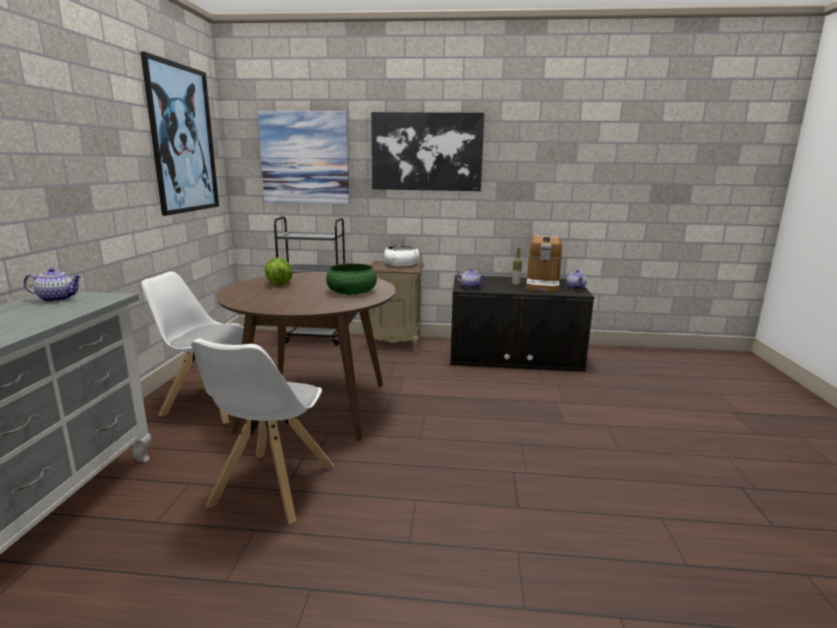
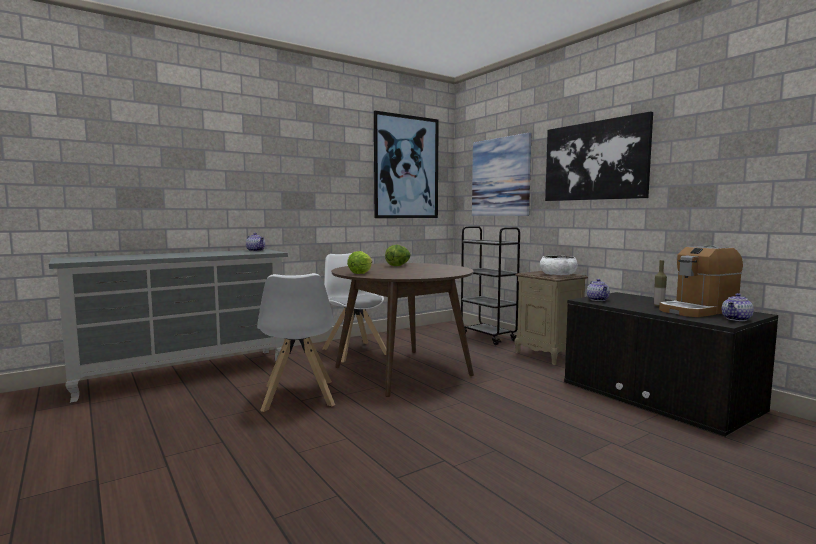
camera: 50 degrees right, 10 degrees down
(271, 487) = (298, 397): chair -> chair turned 75 degrees counterclockwise
(293, 306) = (360, 273): none -> lettuce
(352, 291) = (423, 273): green bowl -> none

